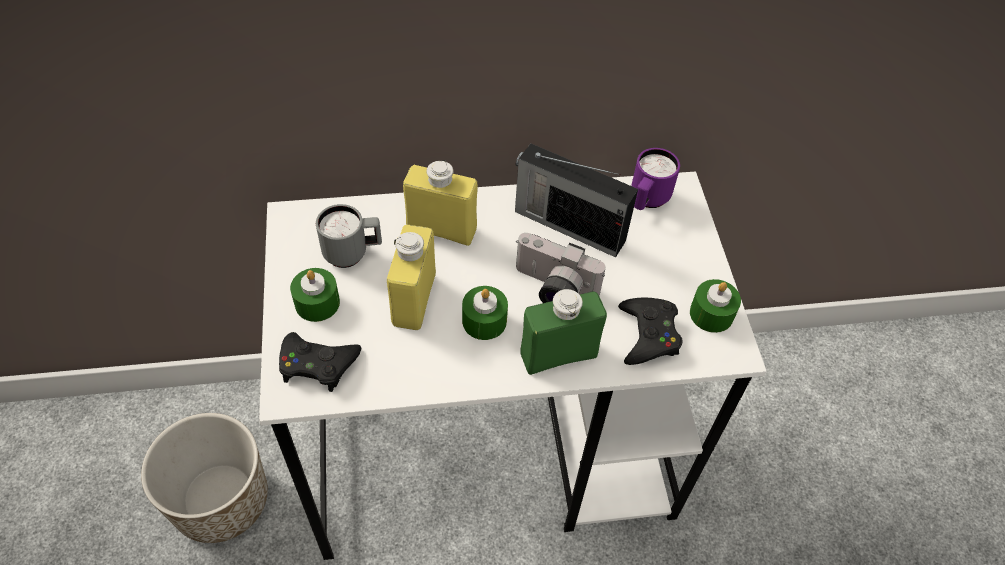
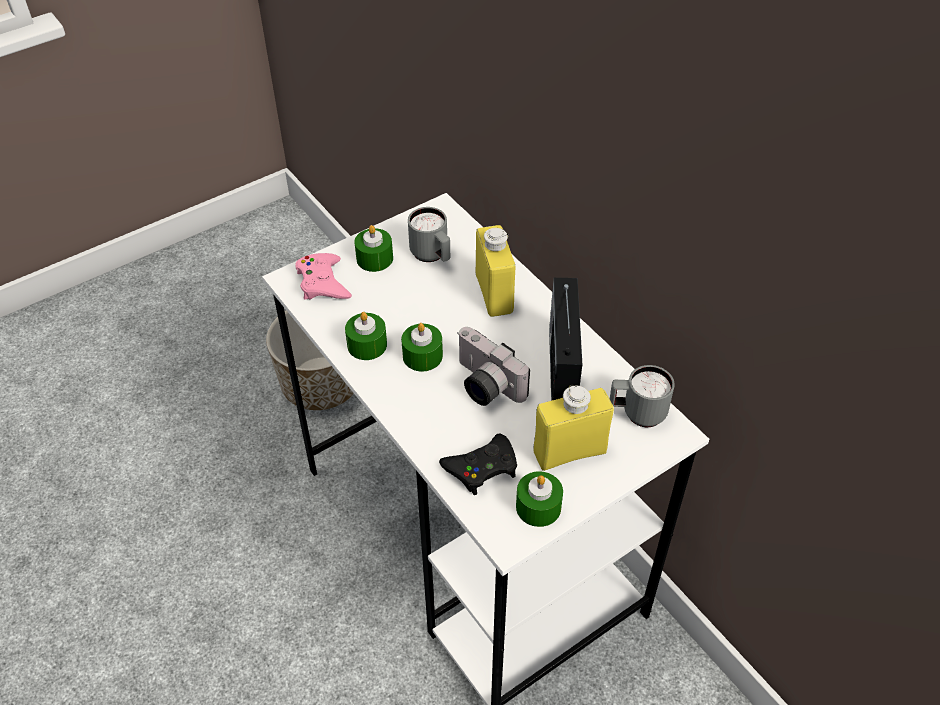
camera: 65 degrees right, 5 degrees down
(317, 364) = (323, 282): black game controller -> pink game controller
(414, 300) = (414, 307): yellow bottle -> yellow bottle (569, 452)
(438, 361) = (367, 345): none -> green candle
(552, 289) = (484, 385): camera -> camera turned 45 degrees counterclockwise
(558, 355) = (420, 414): green bottle -> none
(646, 201) = (637, 414): purple mug -> grey mug

